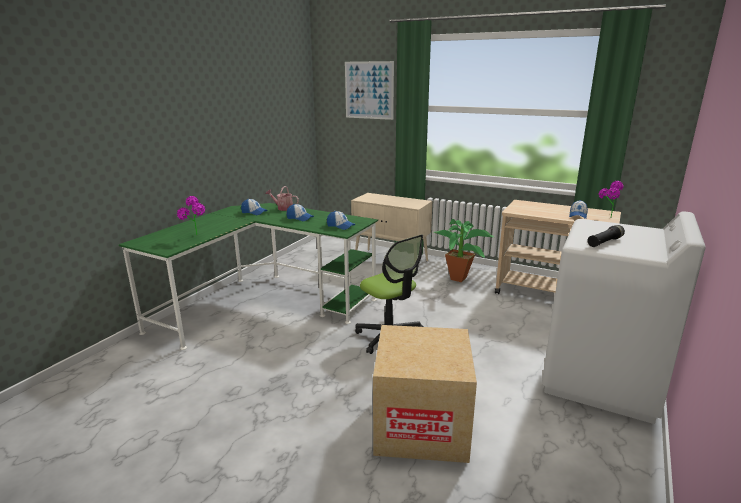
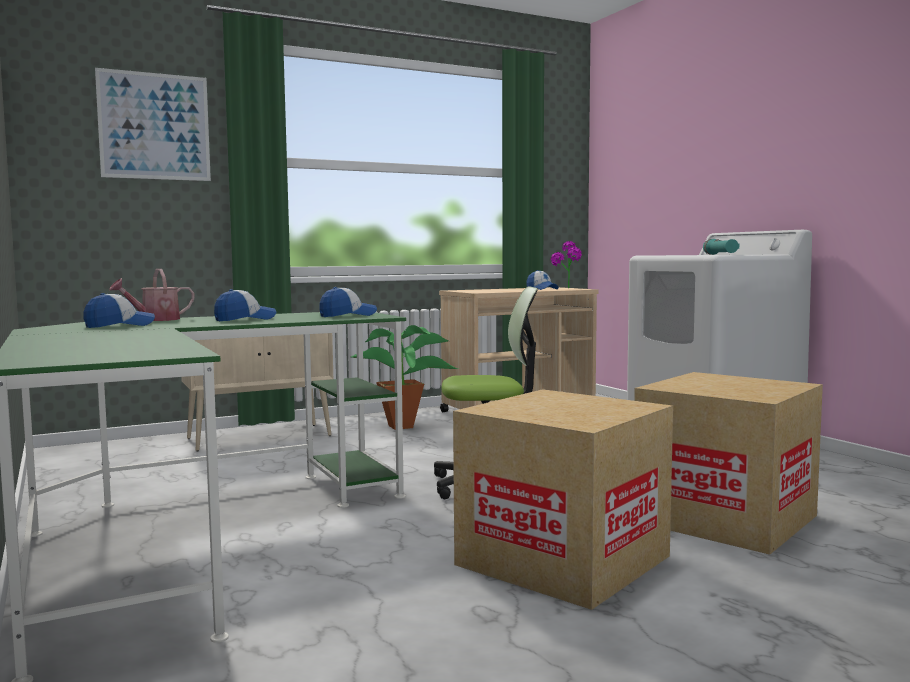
camera: 55 degrees left, 15 degrees down
(196, 237) = (152, 343): potted plant -> none
(306, 391) = (563, 560): none -> cardboard box
(604, 242) = (720, 254): black flashlight -> turquoise flashlight

